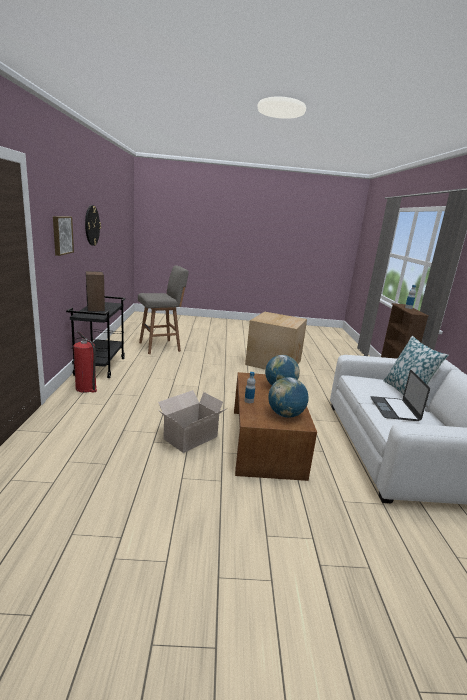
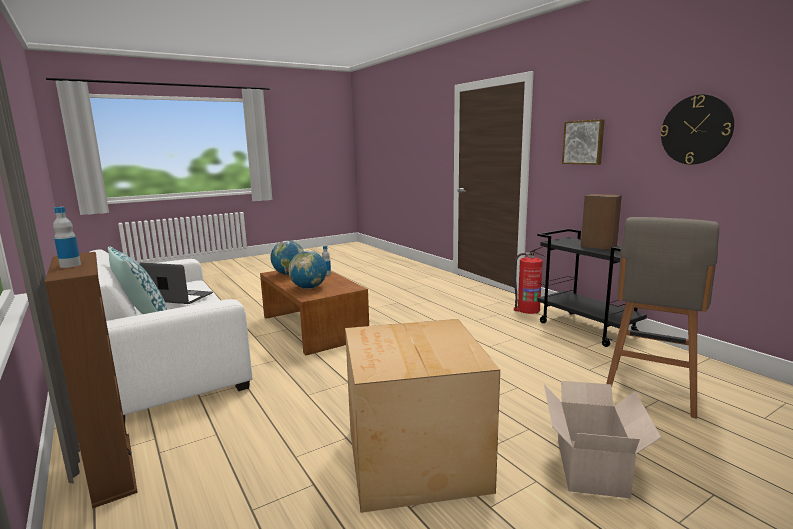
camera: 150 degrees right, 5 degrees down
(189, 438) = (377, 310): cardboard box -> cardboard box (591, 465)
(394, 409) = (179, 297): laptop -> laptop turned 45 degrees counterclockwise

